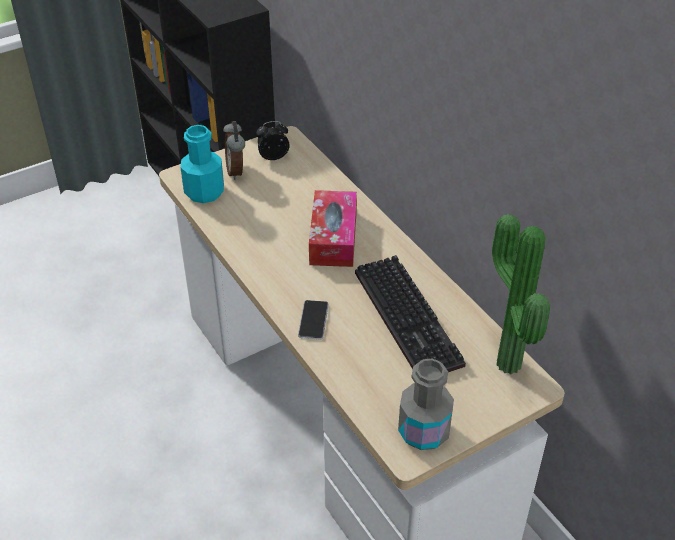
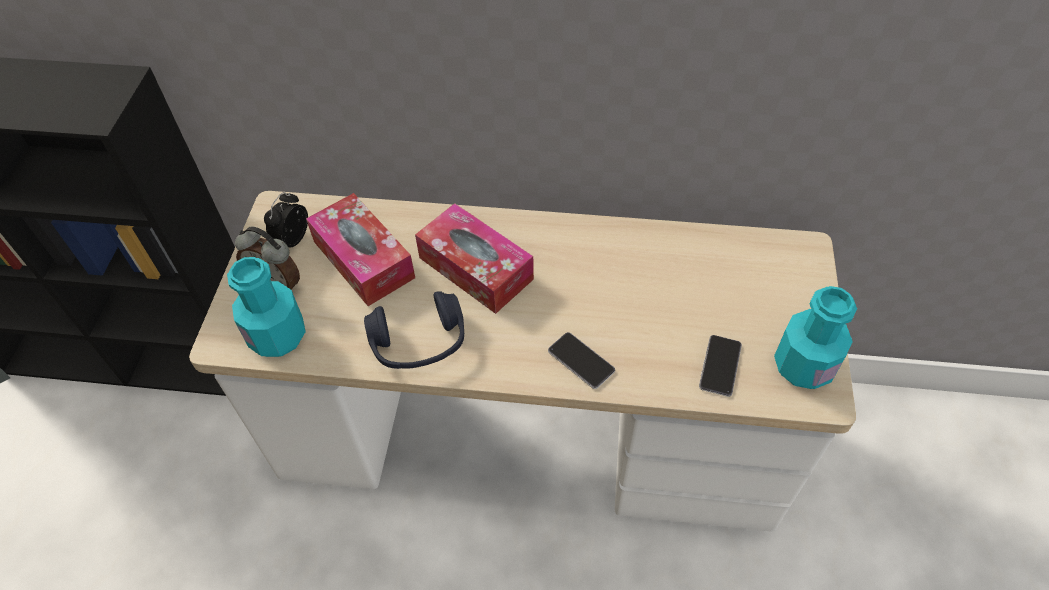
camera: 50 degrees left, 10 degrees up
(255, 246) = (419, 342): none -> blue headphones
(289, 191) = (363, 259): none -> tissue box
(378, 388) = (720, 366): none -> phone
(411, 319) = (649, 280): keyboard -> none
(424, 431) = (803, 366): grey bottle -> turquoise bottle
(504, 365) = (765, 253): potted plant -> none

